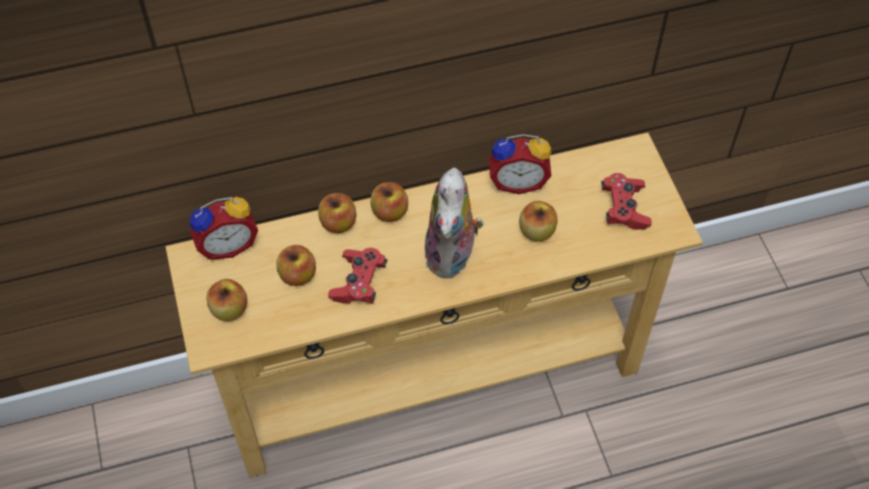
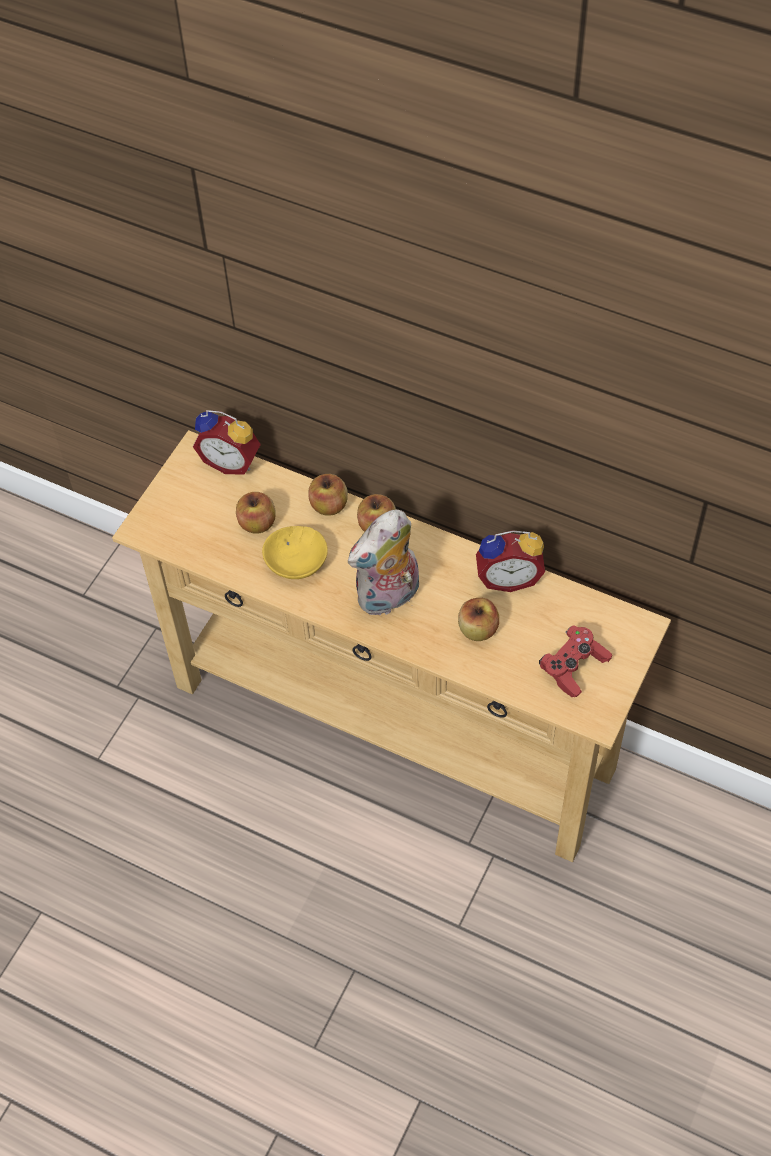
camera: 45 degrees right, 0 degrees up
(229, 309) = (183, 512): apple -> none
(359, 283) = (295, 563): red game controller -> yellow bowl
(517, 180) = (508, 576): alarm clock -> alarm clock turned 45 degrees counterclockwise

